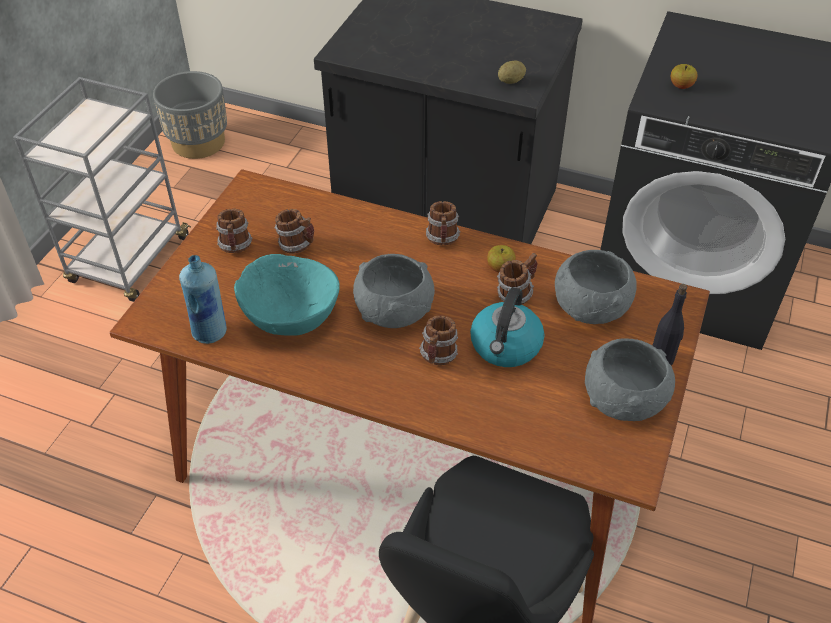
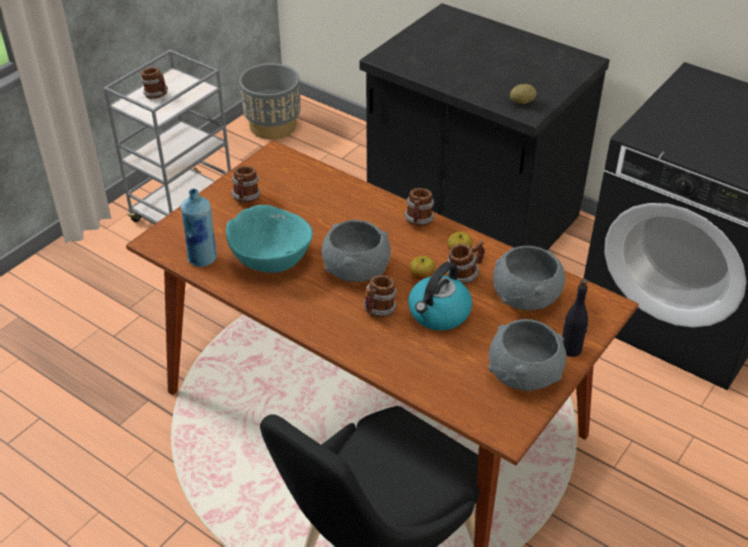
camera: 15 degrees right, 5 degrees down
(297, 245) = (296, 206): mug -> mug (157, 95)
(681, 86) = (668, 126): apple -> apple (422, 276)

